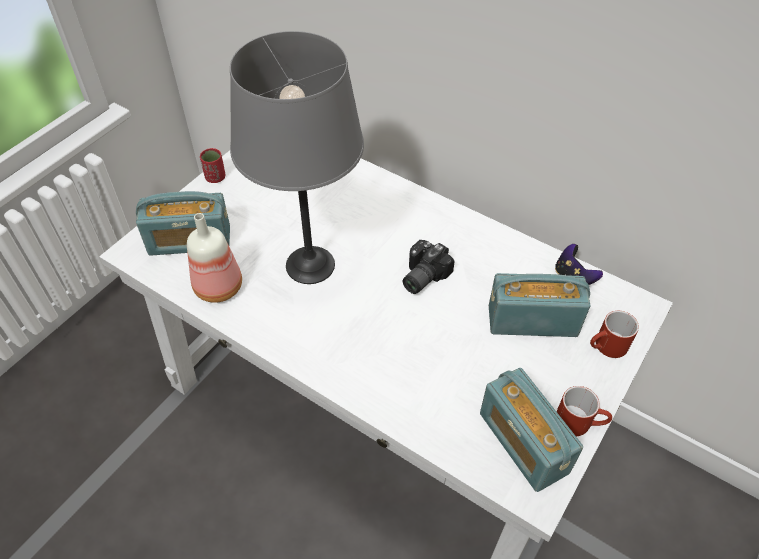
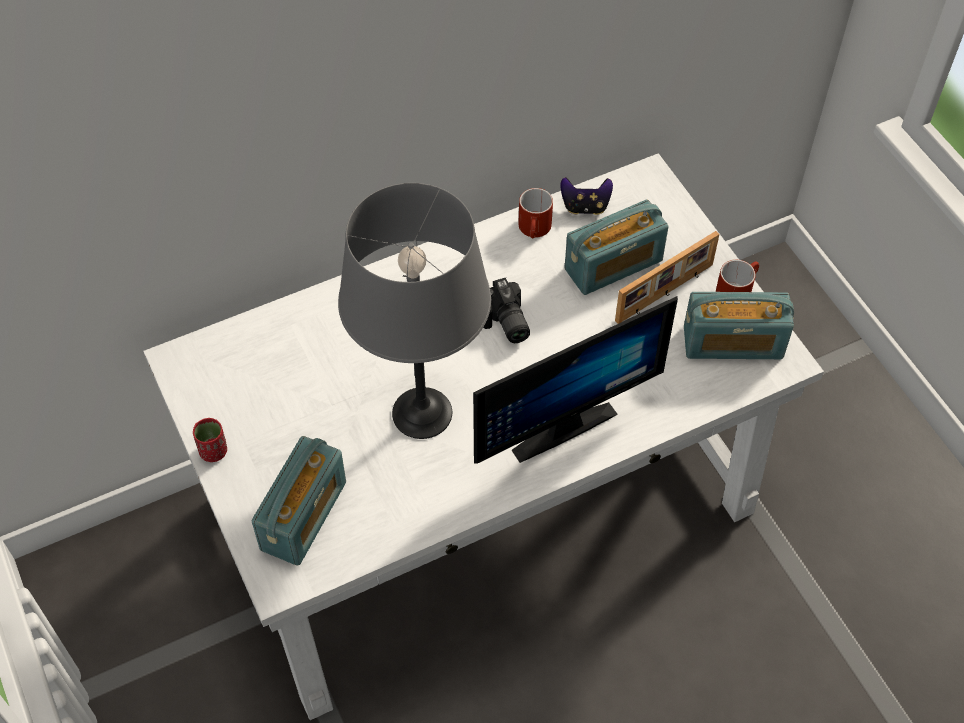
camera: 60 degrees left, 5 degrees up
(220, 287) = (396, 510): bottle -> none
(355, 349) = (557, 422): none -> monitor
(532, 321) = (613, 265): radio -> radio turned 150 degrees counterclockwise
(534, 369) = (665, 293): none -> picture frame
(606, 348) = (675, 229): red mug -> red mug (535, 230)

